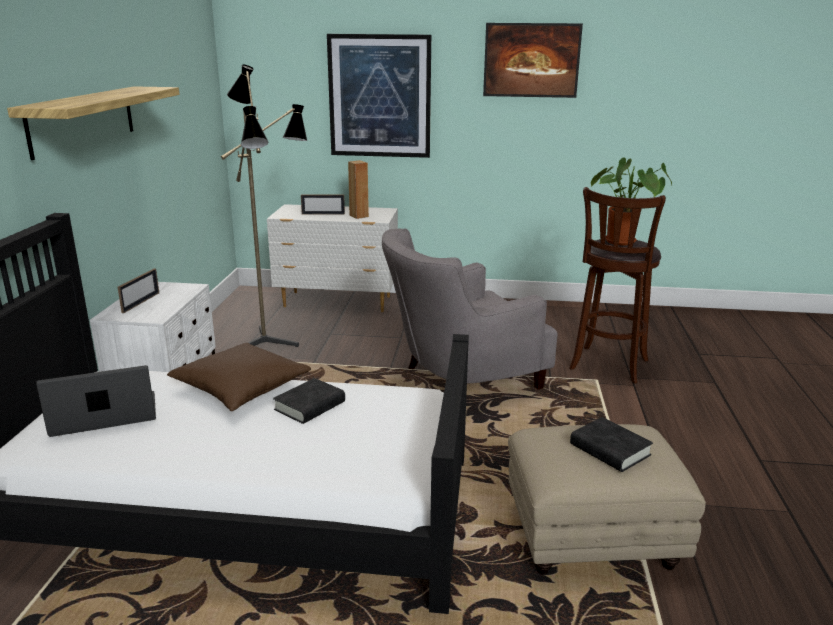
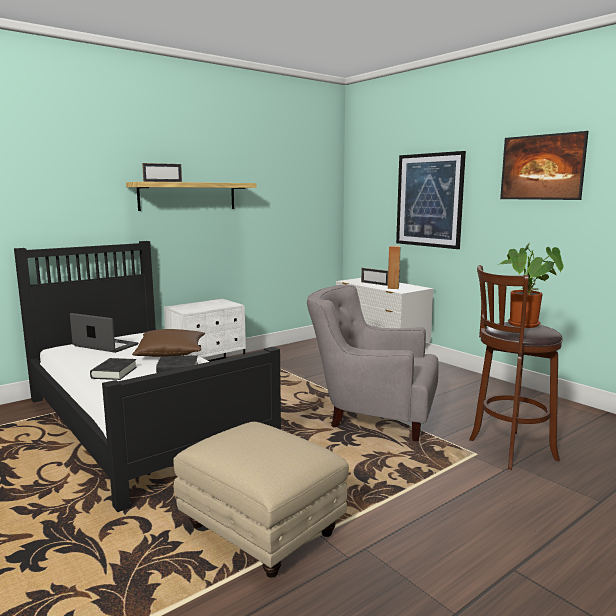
camera: 45 degrees right, 10 degrees down
(141, 302) = (197, 305): picture frame -> picture frame (163, 181)
(272, 341) = (302, 362): floor lamp -> none
(609, 450) = (258, 446): black book -> black book (114, 373)

